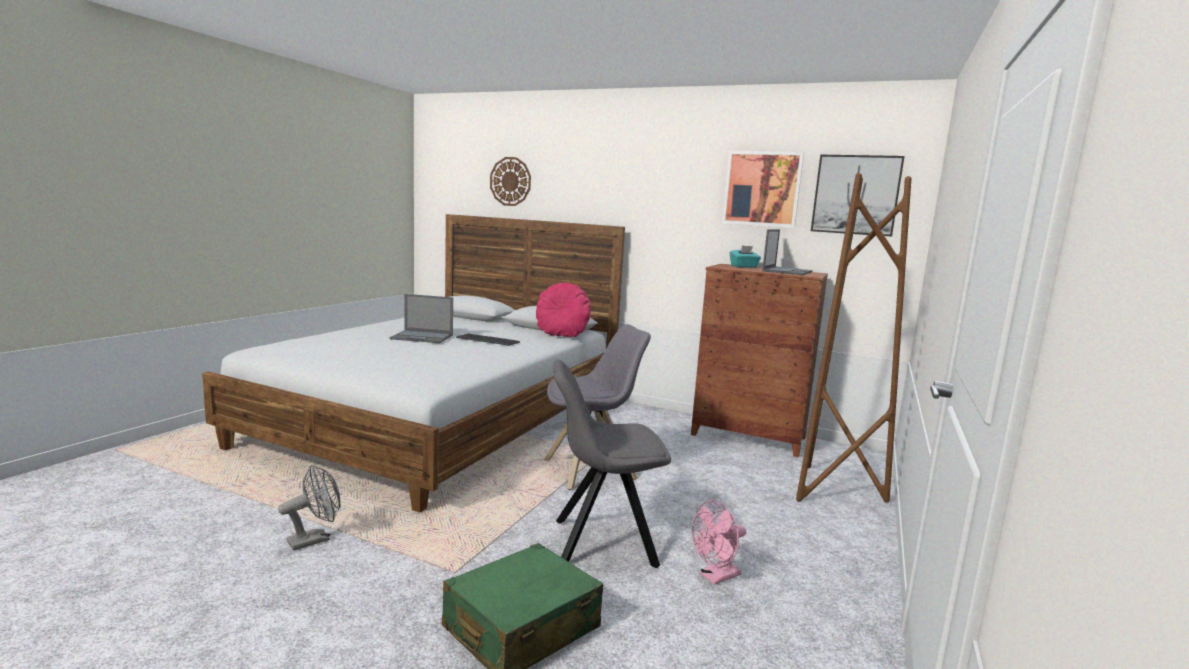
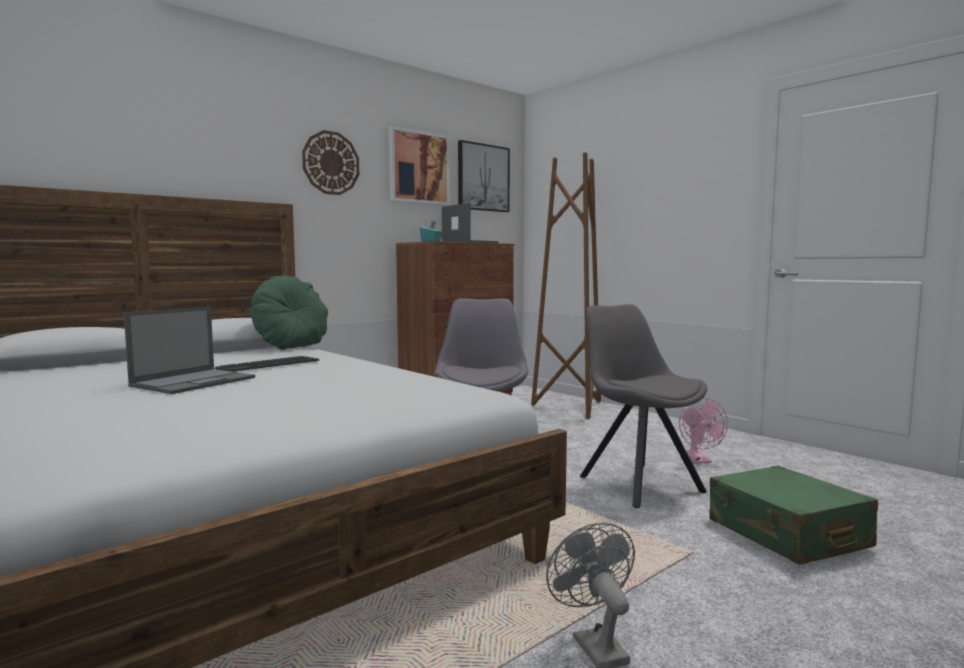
camera: 65 degrees left, 5 degrees down
(510, 181) = (76, 129): wall clock -> wall clock (331, 163)
(562, 335) = (291, 347): pink pillow -> green pillow
(603, 542) = (639, 484): grey chair -> grey chair turned 135 degrees clockwise

